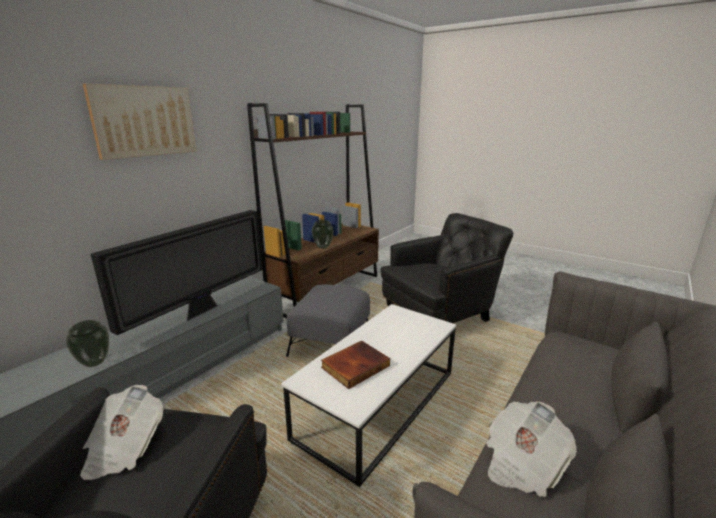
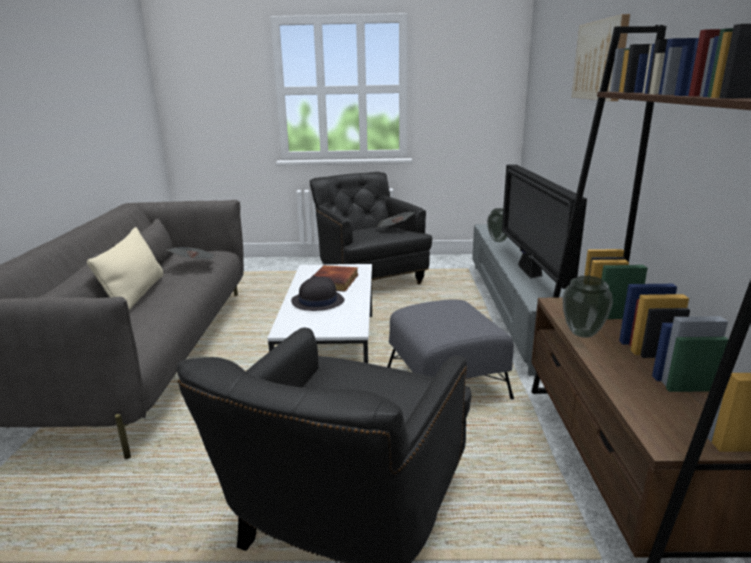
camera: 145 degrees right, 0 degrees up
(396, 344) = (317, 301): none -> black hat
(592, 409) = (136, 295): none -> beige pillow

